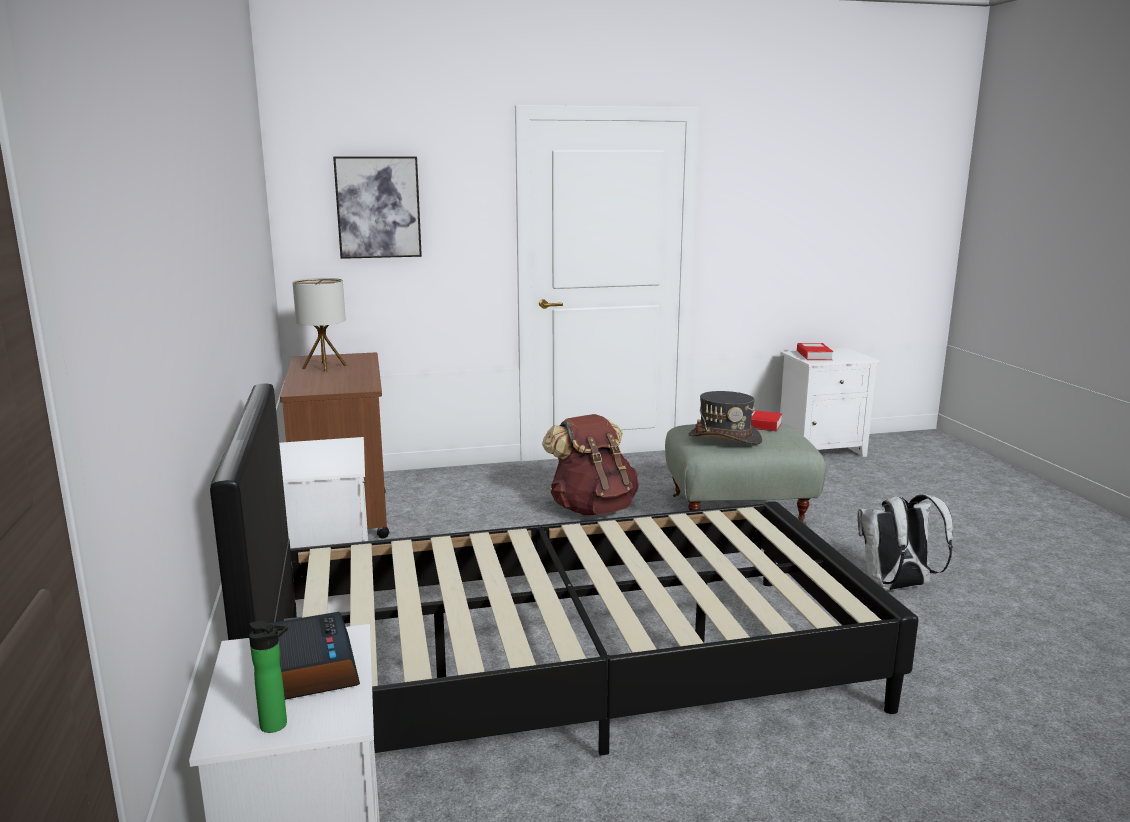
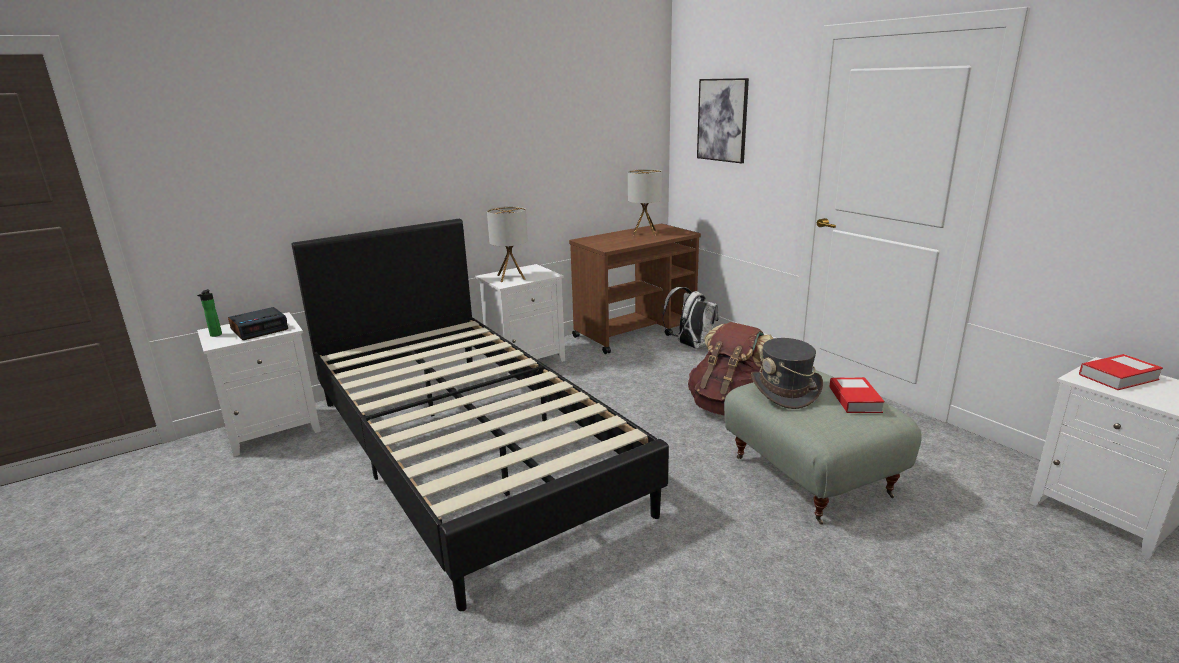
camera: 70 degrees right, 5 degrees up
(320, 461) = (511, 277): none -> table lamp
(896, 586) = (715, 603): white backpack -> white backpack (691, 346)

